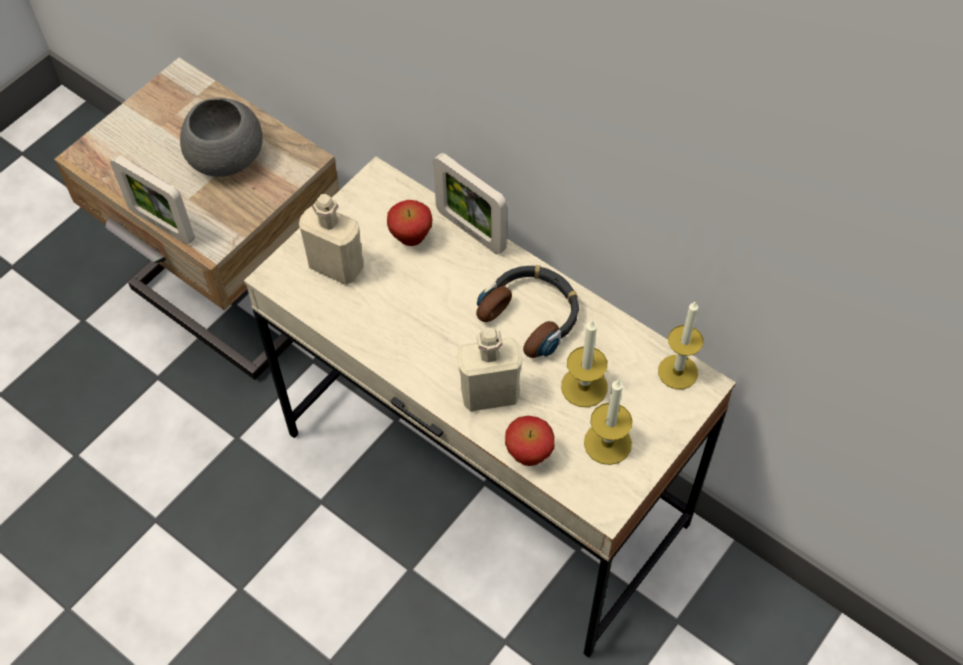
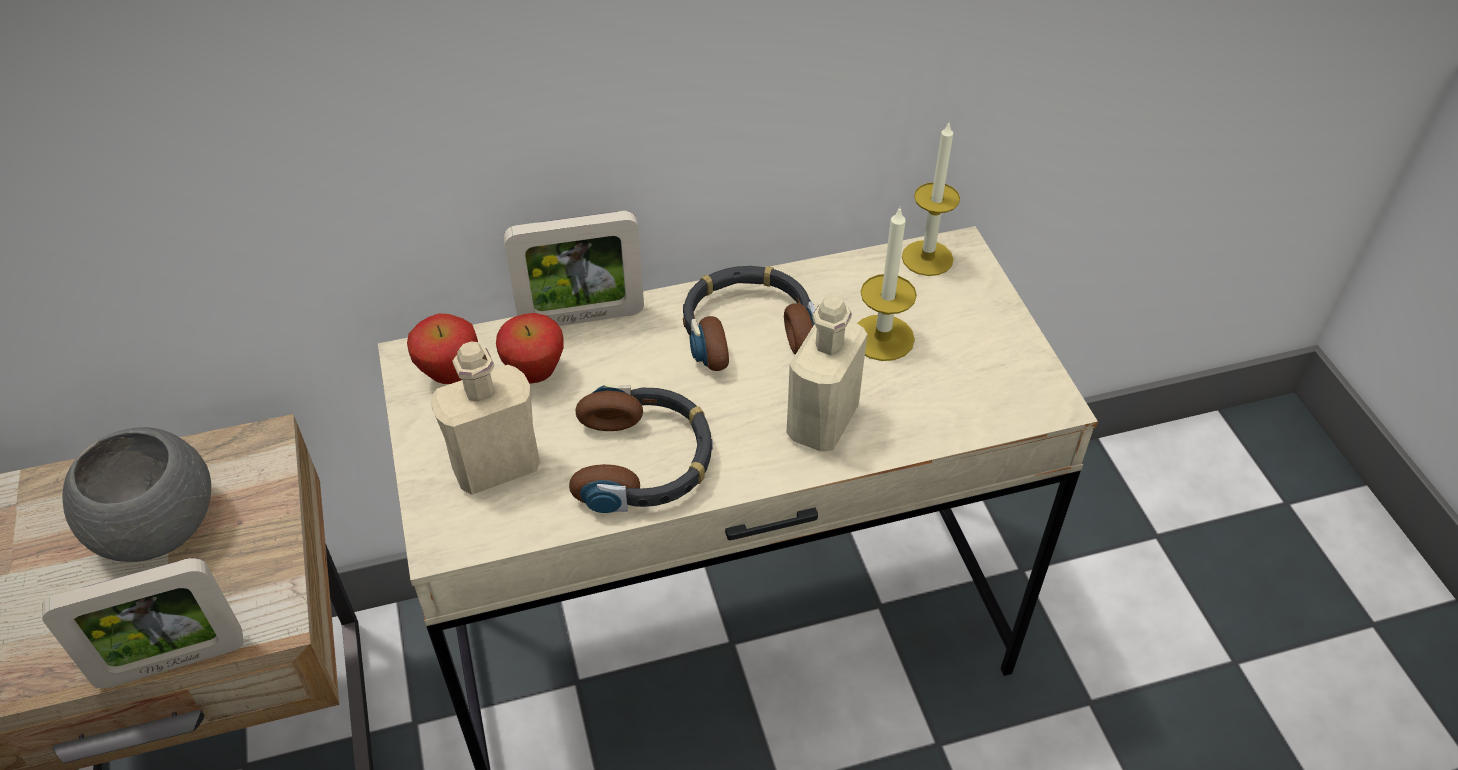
camera: 55 degrees left, 10 degrees down
(393, 327) = (643, 460): none -> headphones
(529, 456) = (934, 432): apple -> apple (450, 376)
(607, 443) = (971, 358): candle -> none

